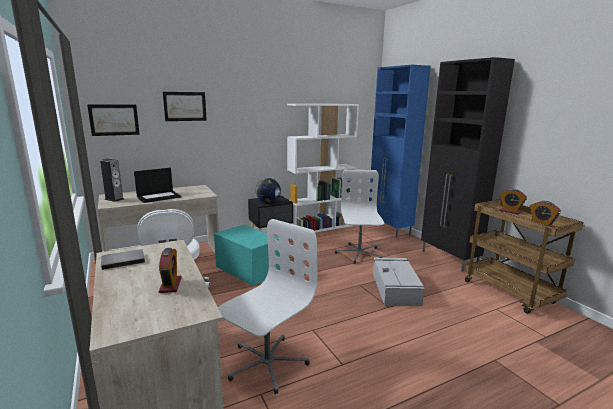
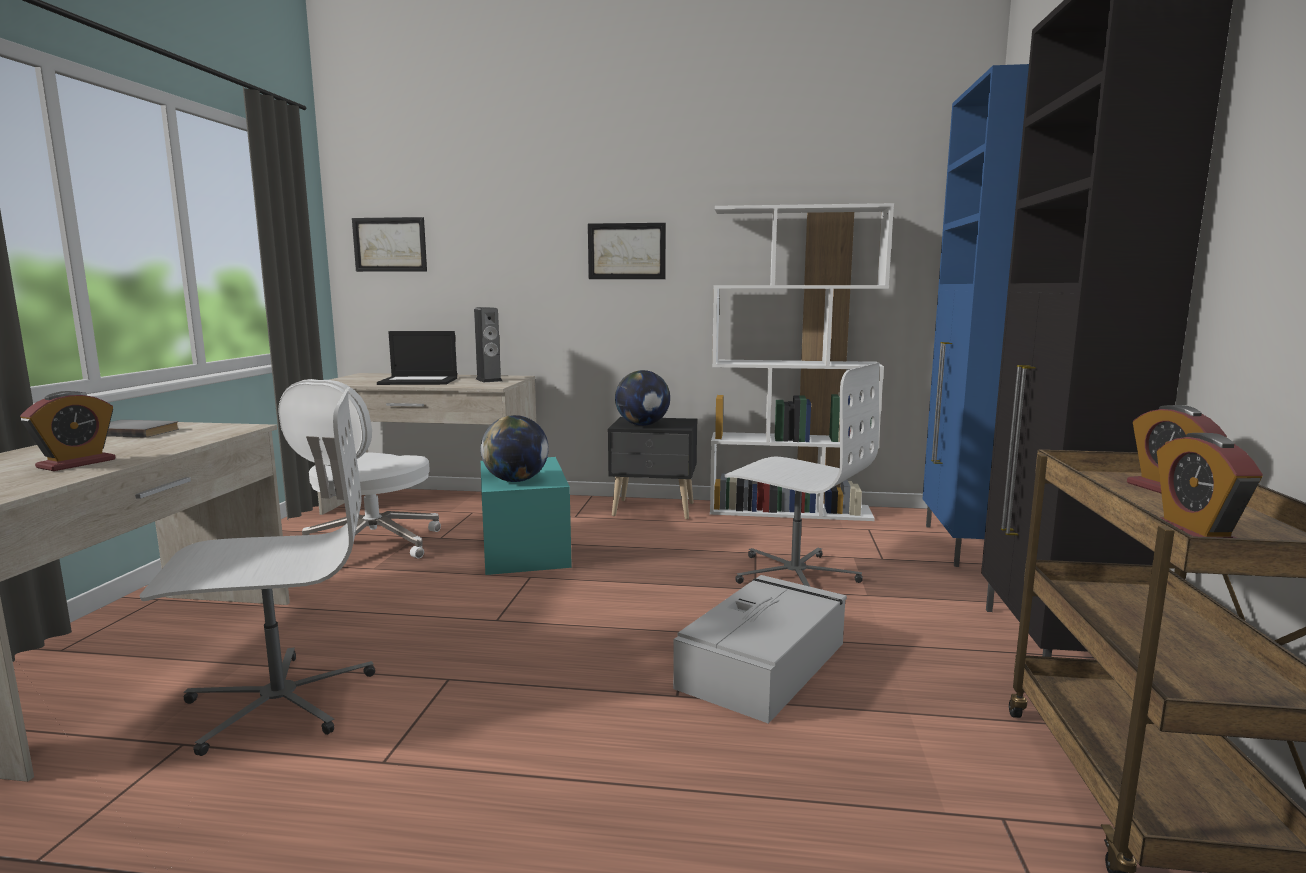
camera: 35 degrees right, 5 degrees down
(114, 199) = (357, 378): speaker -> speaker (488, 380)
(185, 106) = (505, 220): picture -> picture (626, 251)
(254, 240) = (516, 480): none -> globe
(358, 254) = (794, 574): white office chair -> white office chair turned 90 degrees clockwise

